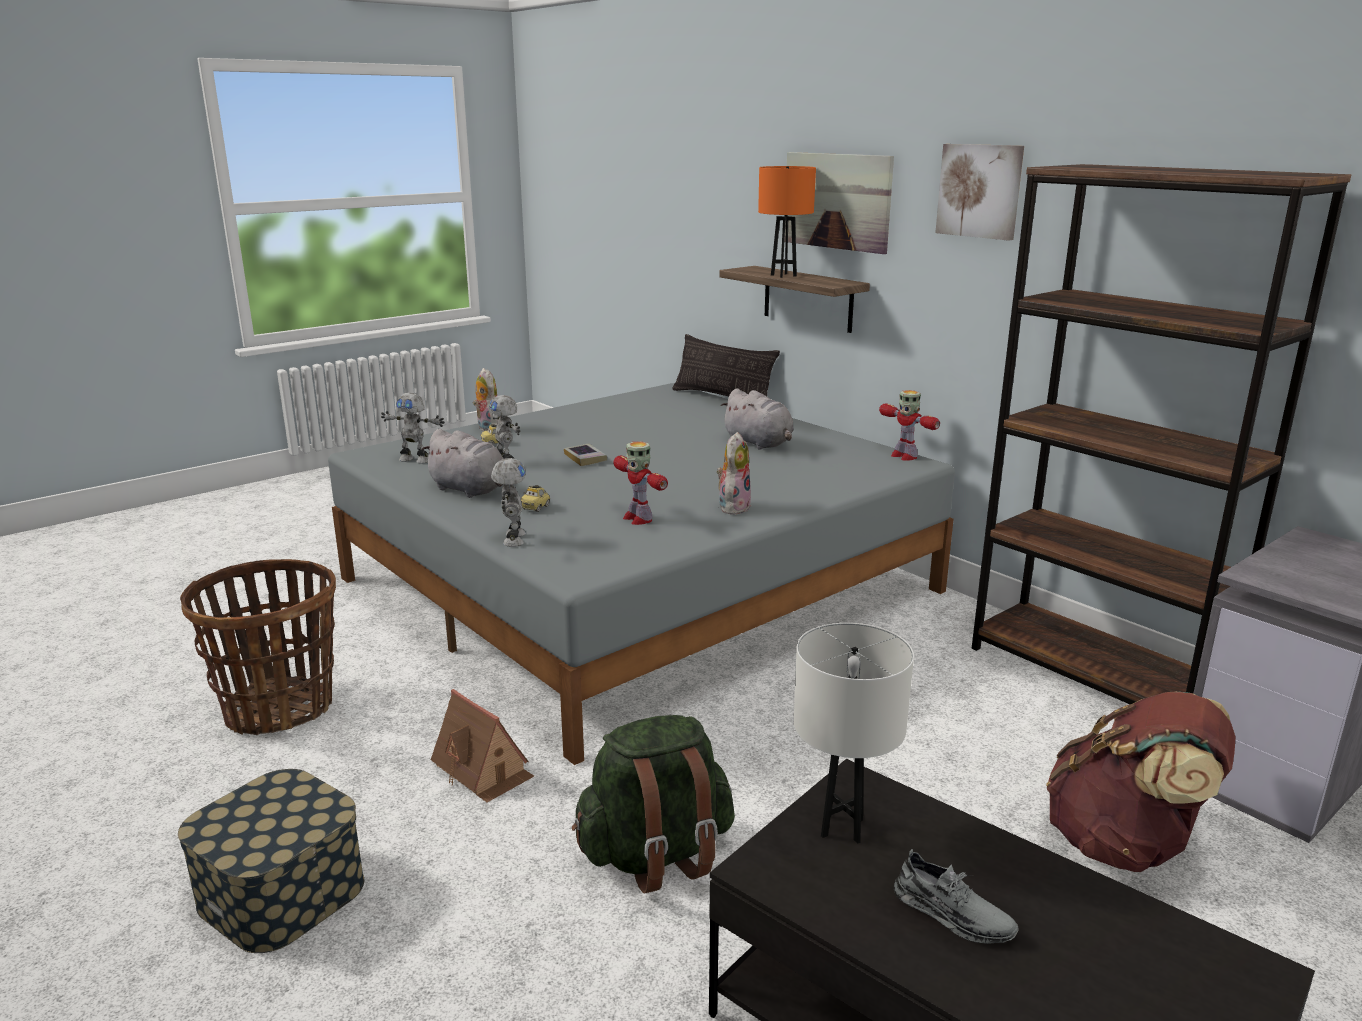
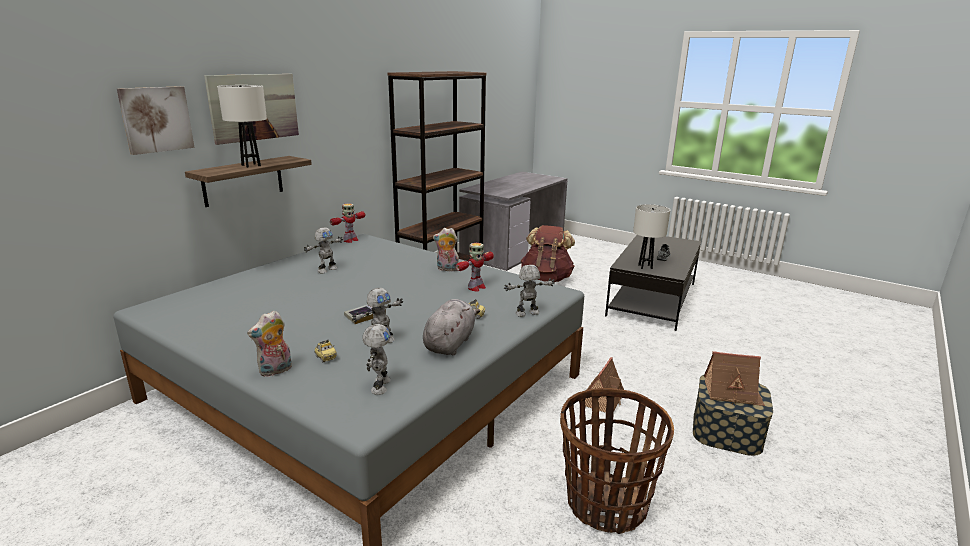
camera: 105 degrees left, 0 degrees up
(272, 815) = (732, 393): none -> toy house
(656, 854) = (618, 347): green backpack -> none
(723, 398) = (195, 287): pillow -> none
(759, 444) = (326, 270): grey plush toy -> toy robot
(783, 275) = (251, 165): orange table lamp -> white table lamp
(980, 191) = (342, 89): picture -> picture (156, 119)

